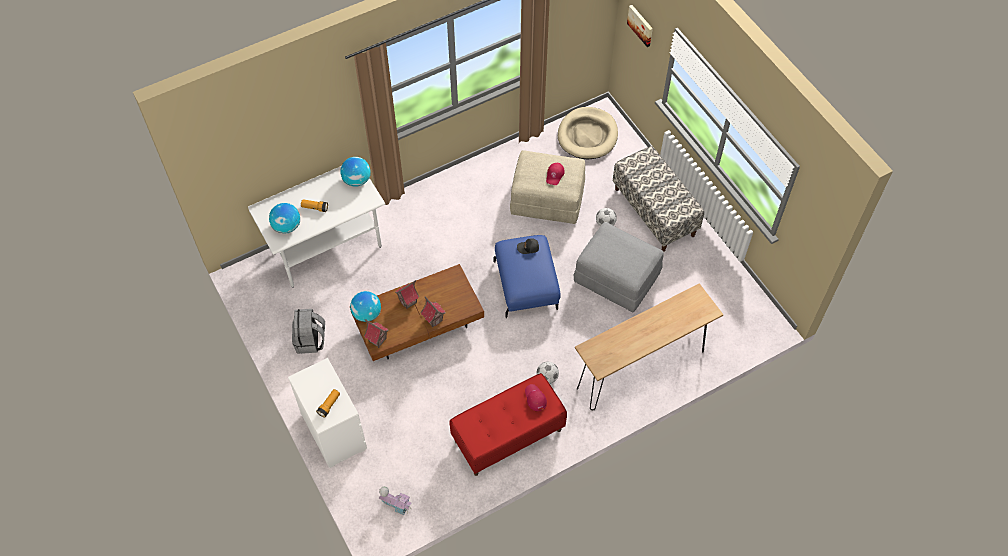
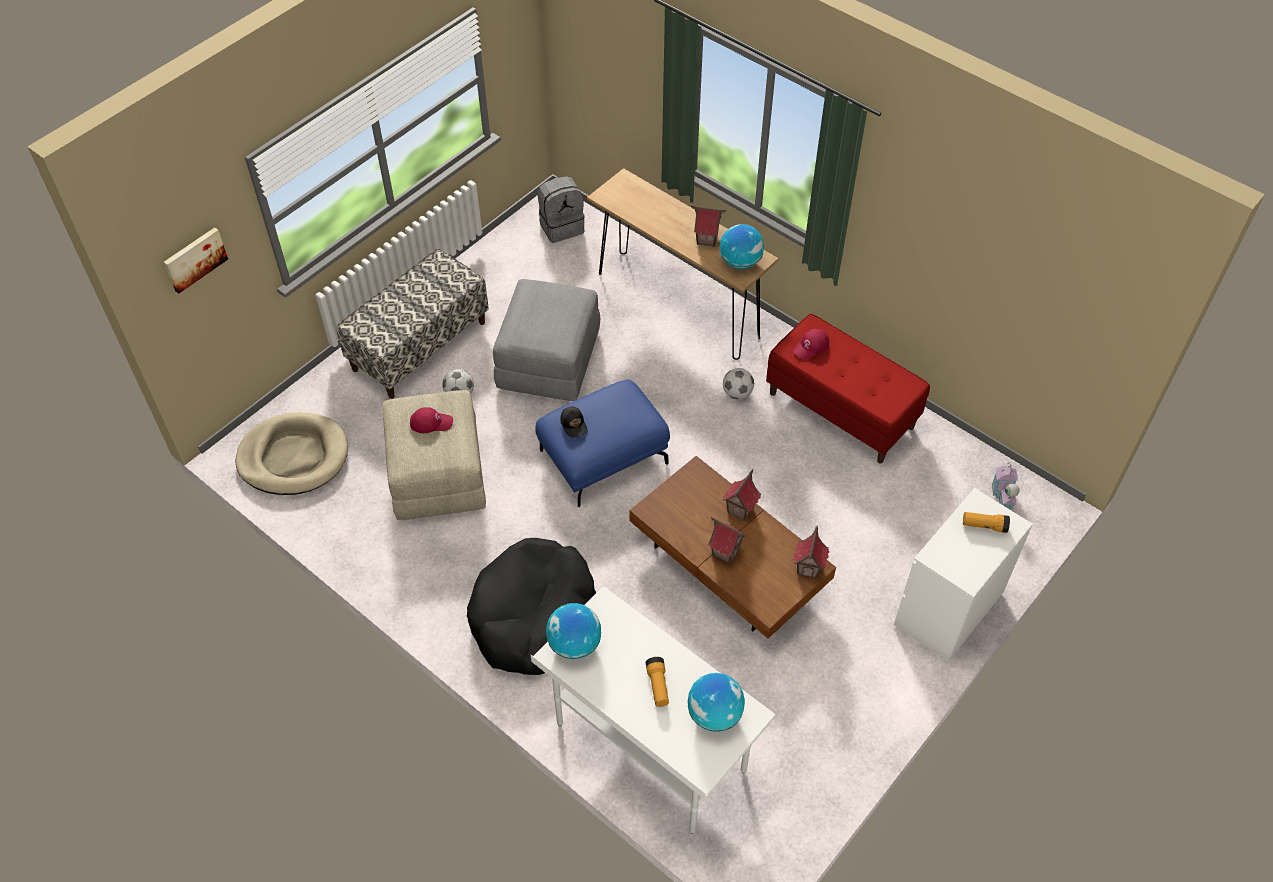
camera: 110 degrees left, 5 degrees down
(310, 341) = (825, 701): grey backpack -> grey backpack (561, 226)
(367, 314) = (772, 598): globe -> globe (740, 262)
(430, 220) = (533, 616): none -> black dog bed
(631, 341) = (707, 240): none -> toy house

